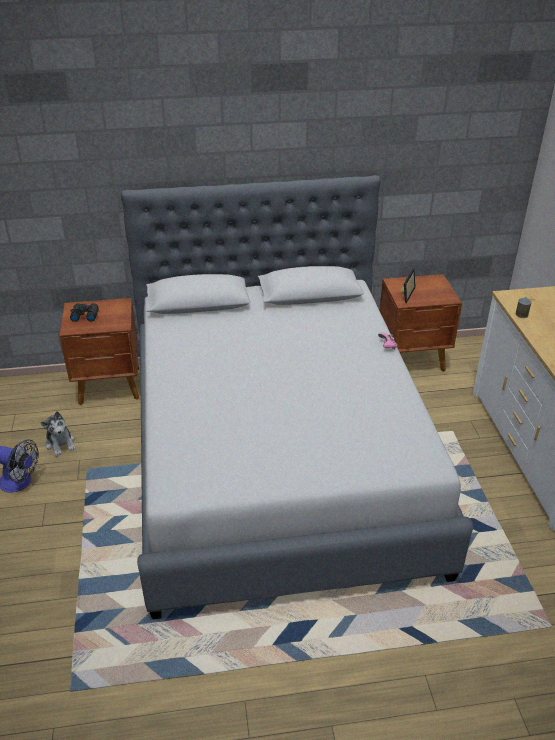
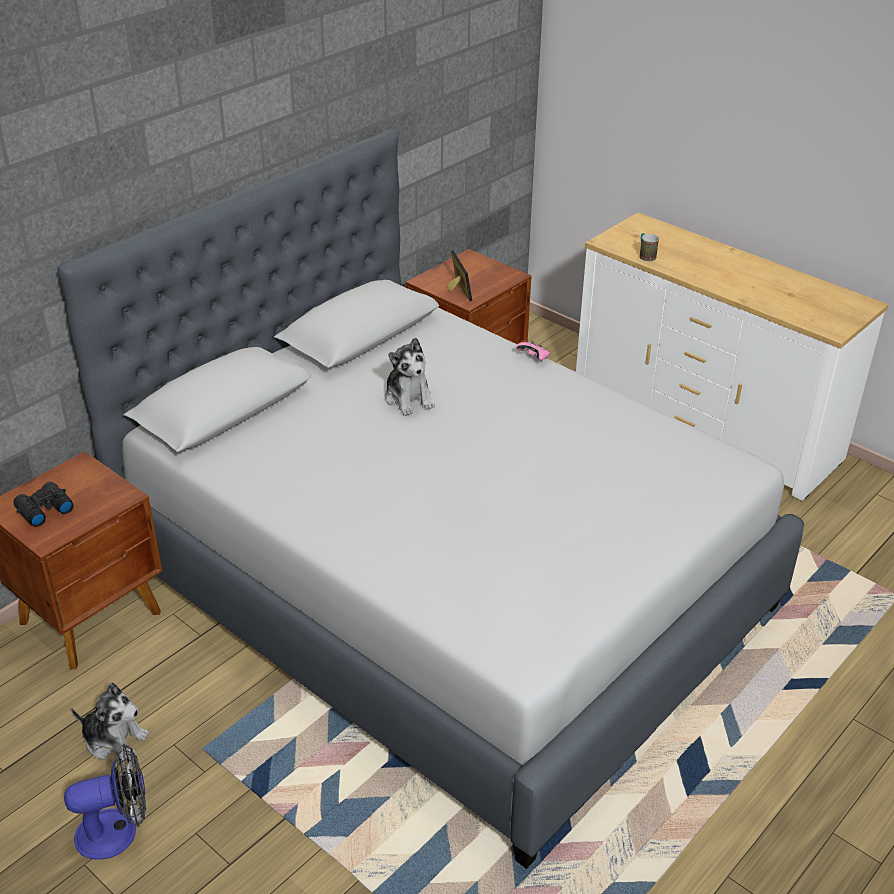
camera: 40 degrees left, 0 degrees up
(290, 336) = (409, 398): none -> plush toy

